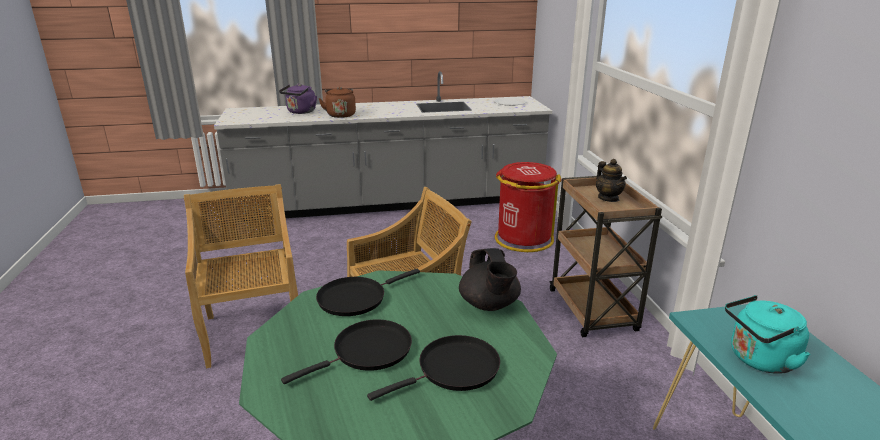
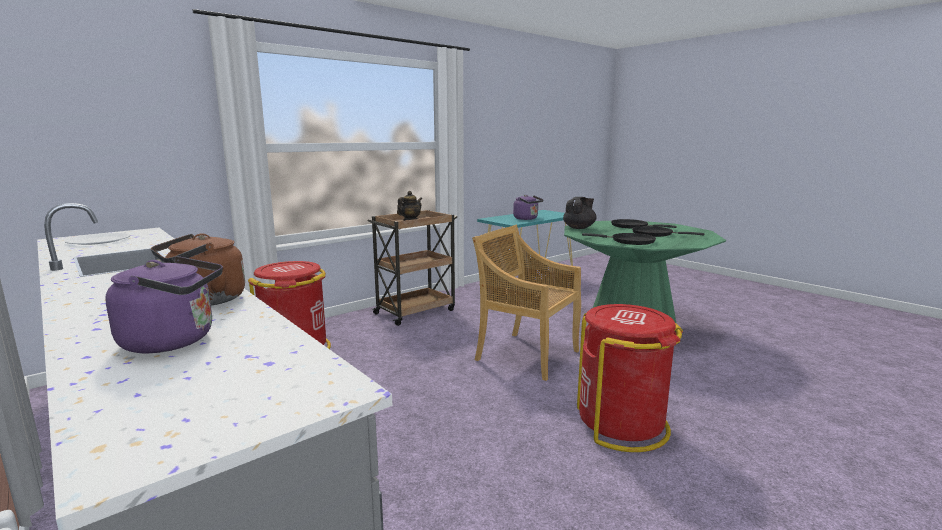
camera: 120 degrees left, 10 degrees down
(254, 331) = (622, 425): beige chair -> red trash can
(759, 360) = (527, 219): turquoise kettle -> purple kettle

